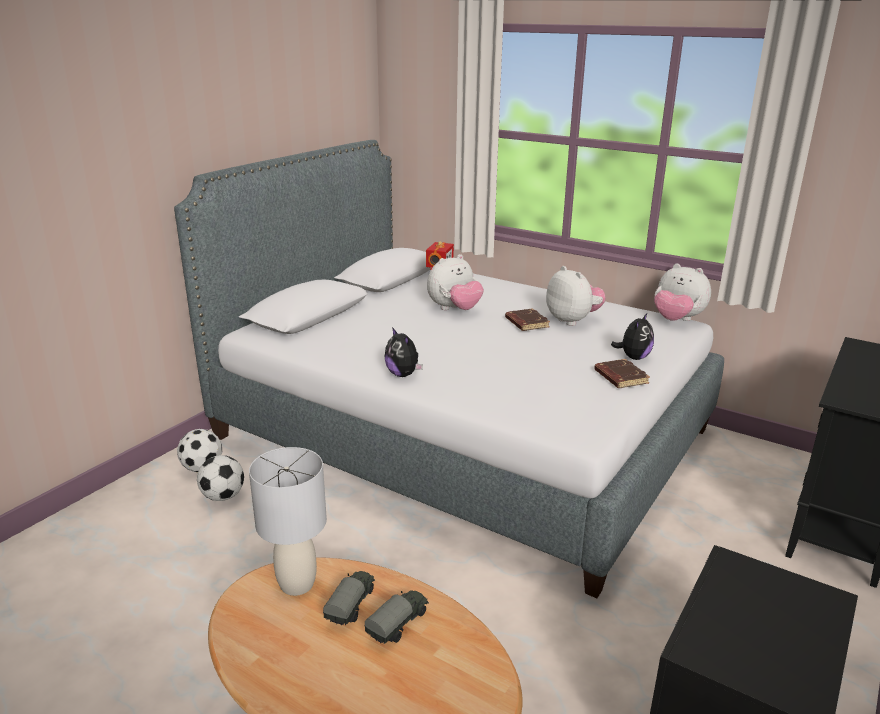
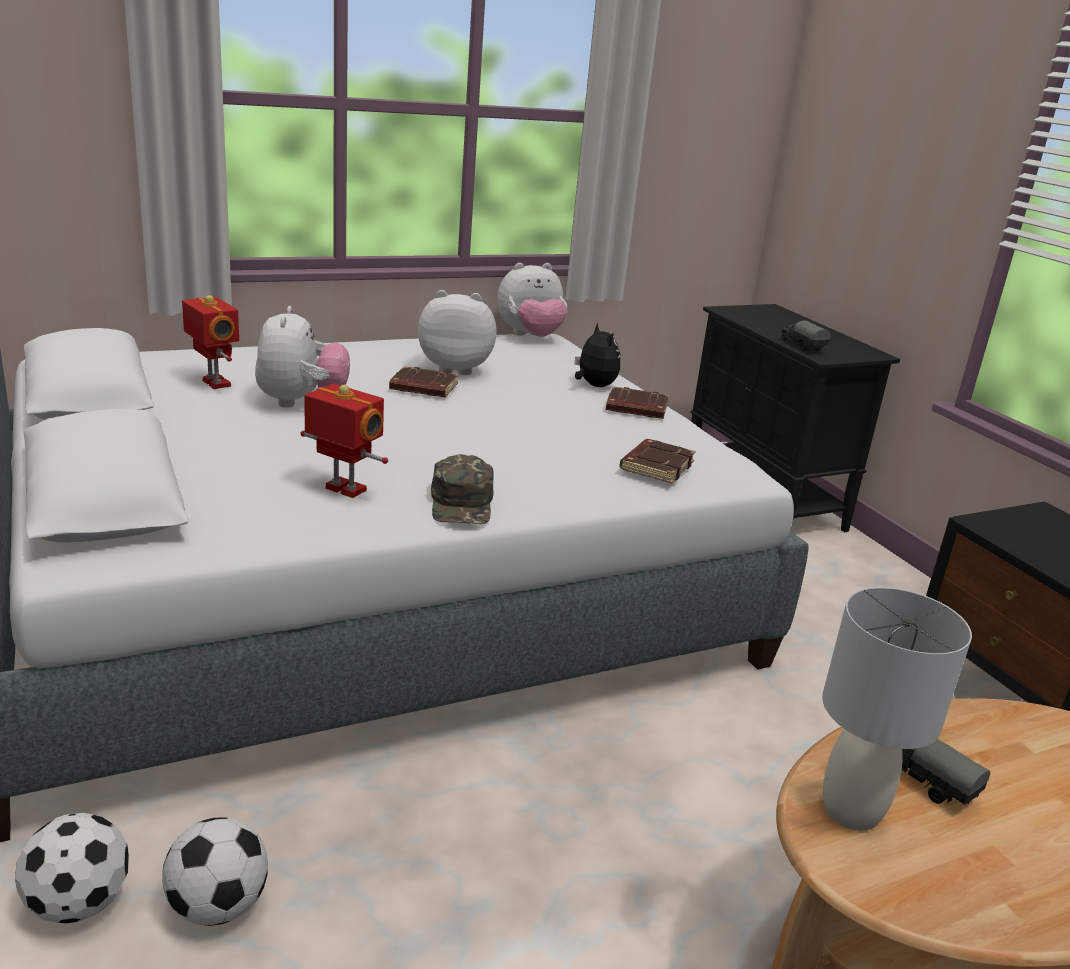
camera: 60 degrees left, 0 degrees up
(375, 348) = (344, 490): none -> toy robot
(399, 625) = (973, 756): toy truck -> toy truck (801, 346)
(403, 374) = (462, 503): plush toy -> green cap
(534, 404) = (656, 466): none -> brown book

